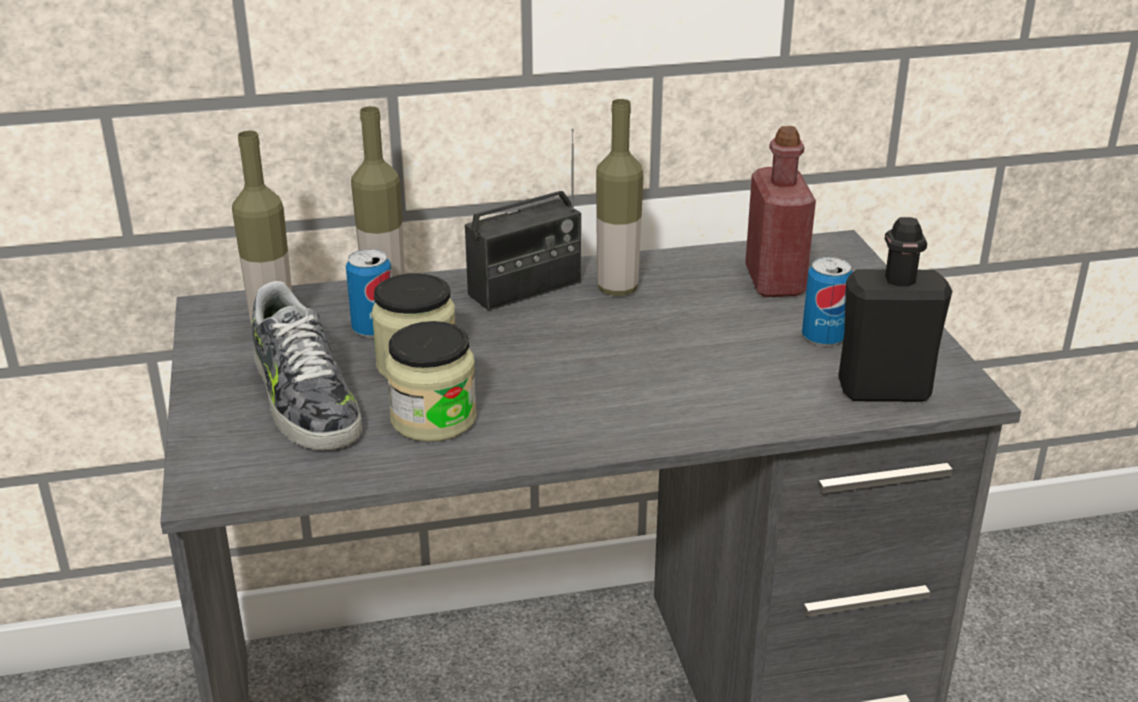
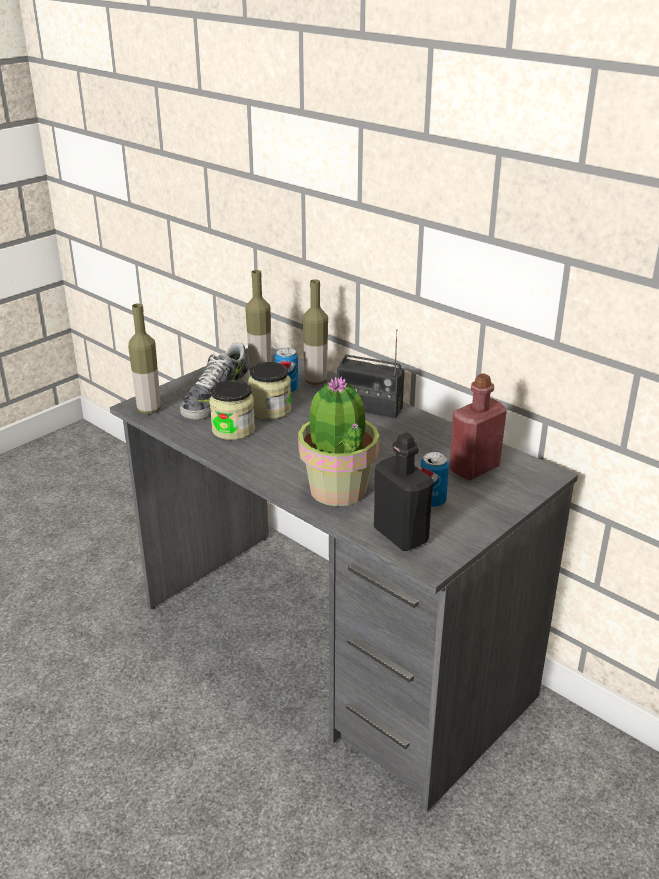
camera: 55 degrees right, 0 degrees up
(617, 288) = (402, 429): bottle -> bottle (149, 410)
(723, 394) = (337, 491): none -> potted plant

